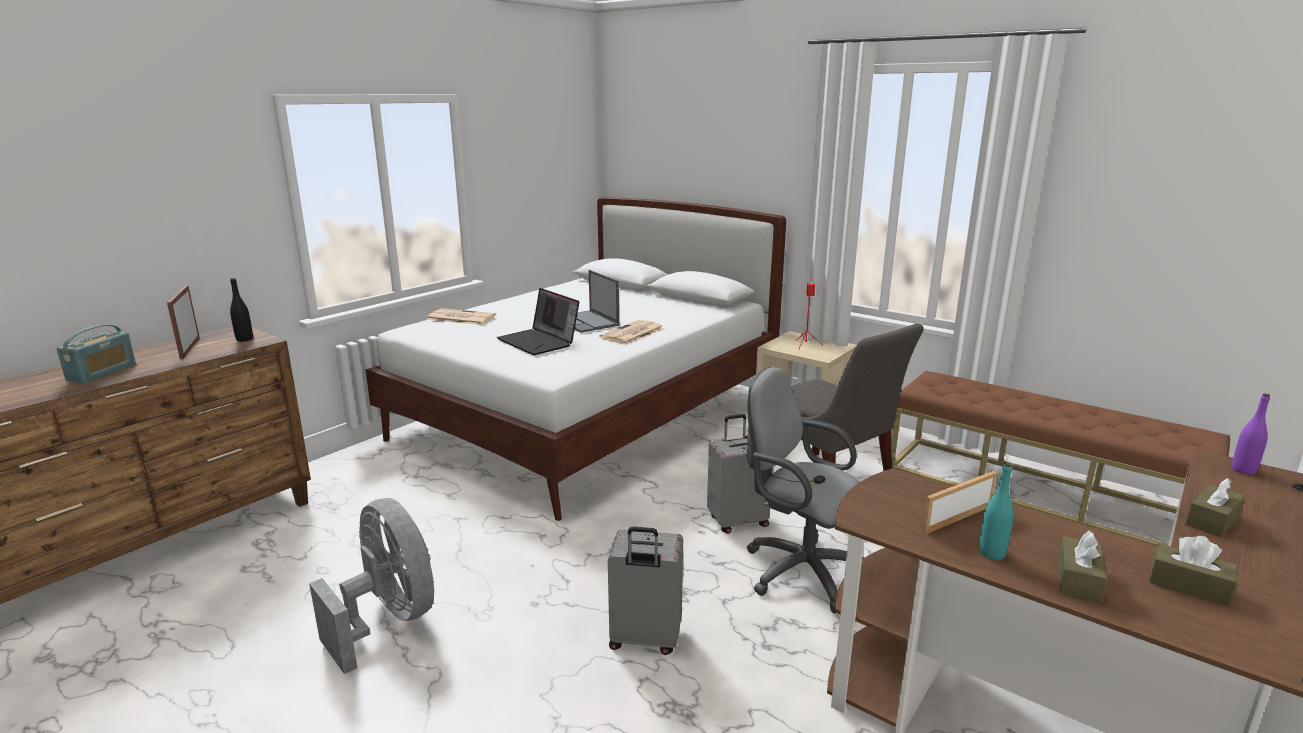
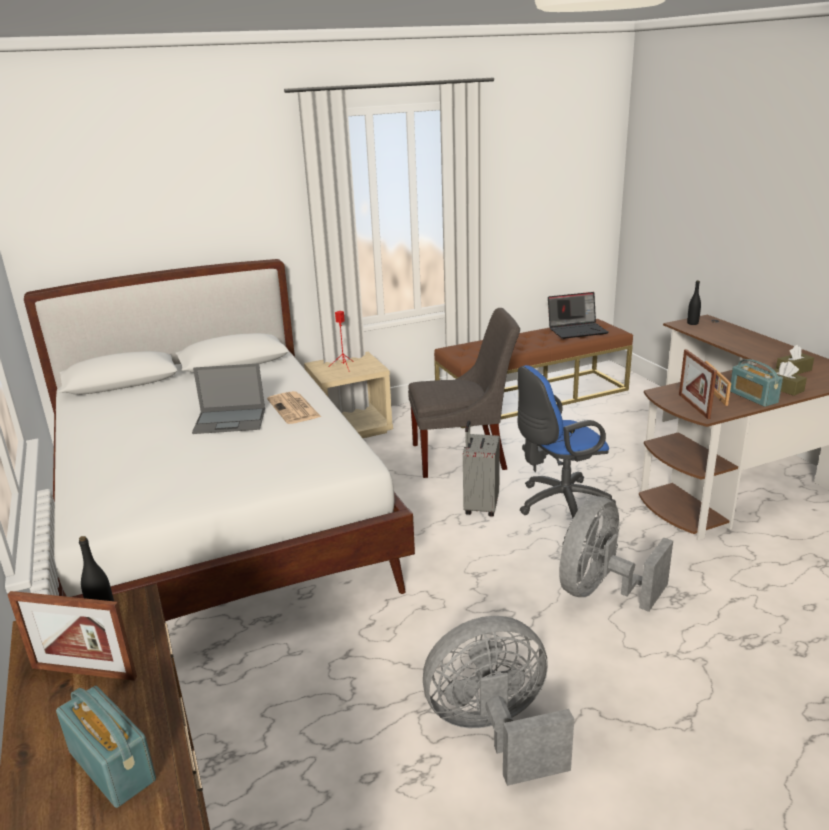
camera: 60 degrees left, 5 degrees up
(460, 318) = (108, 483): newspaper -> none
(539, 342) = (258, 454): laptop -> laptop (577, 330)
(645, 640) = (601, 591): grey suitcase -> grey fan
(798, 570) = (558, 504): grey office chair -> blue office chair
(884, 508) = (693, 406): none -> picture frame
(991, 553) = (753, 397): turquoise bottle -> radio
(1211, 521) = (738, 346): brown tissue box -> none
(1243, 470) = (692, 323): purple bottle -> black bottle

